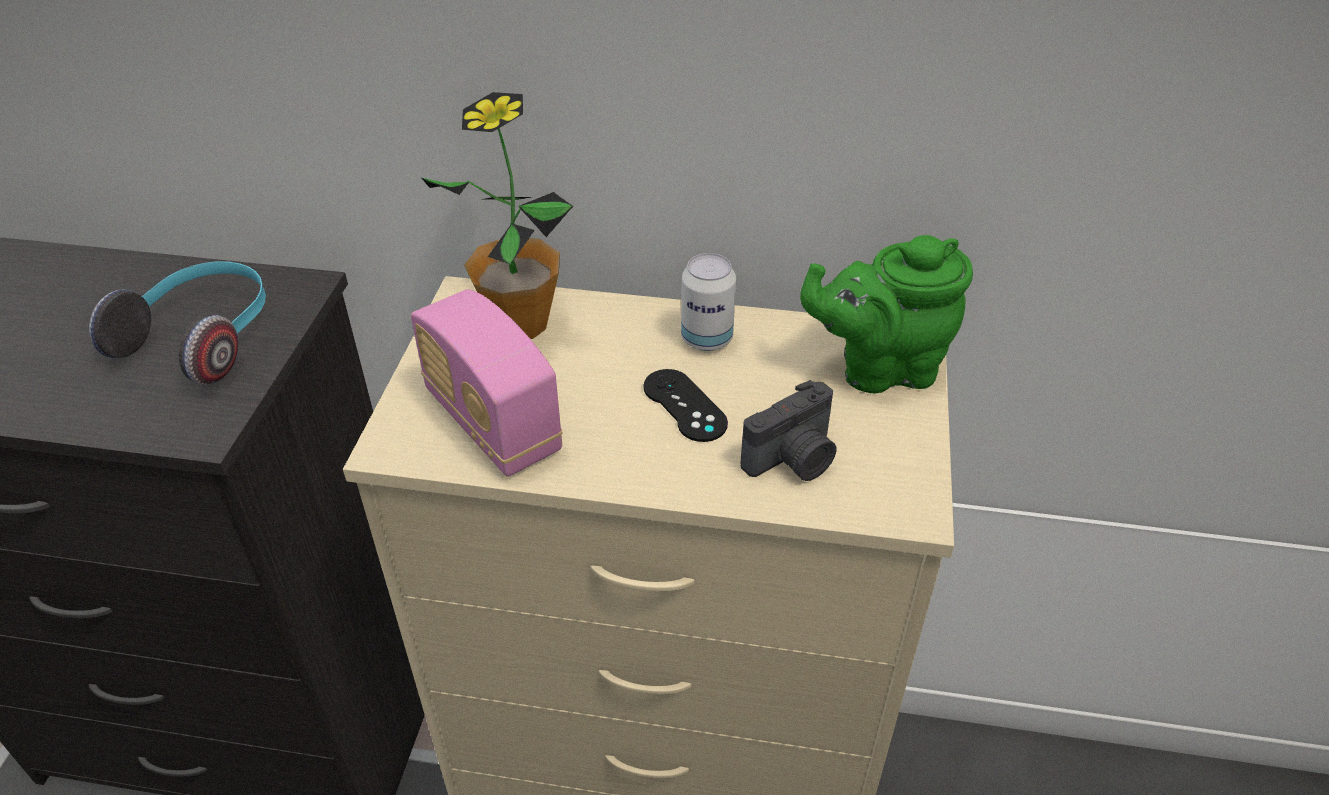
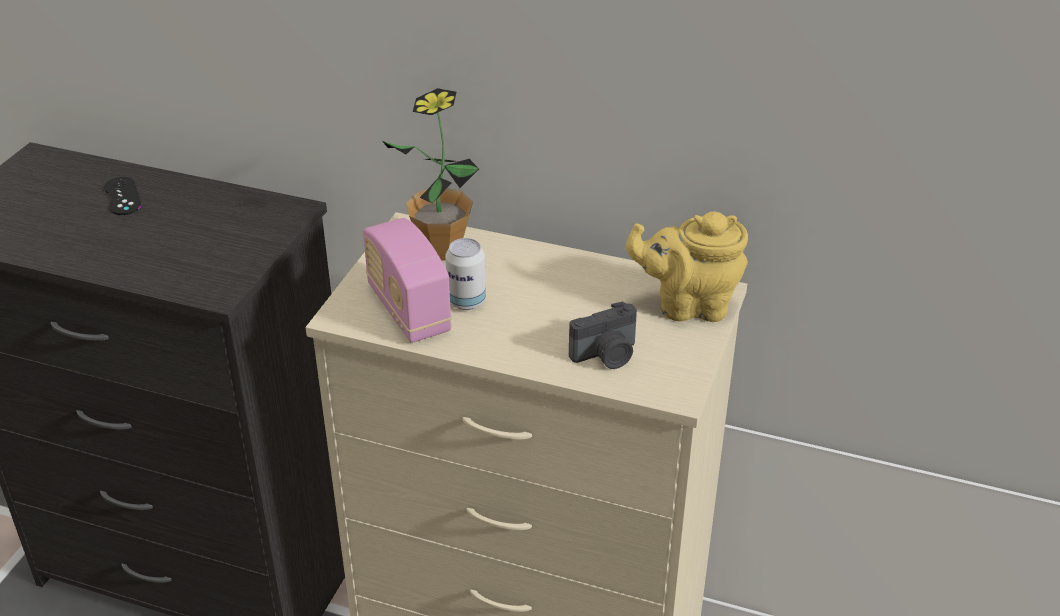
camera: 10 degrees right, 5 degrees down
(203, 338) = (224, 236): headphones -> none
(684, 405) = (542, 314): black game controller -> black game controller (122, 196)
(706, 339) = (570, 273): can -> can (466, 301)
(880, 368) = (688, 305): green teapot -> yellow teapot

